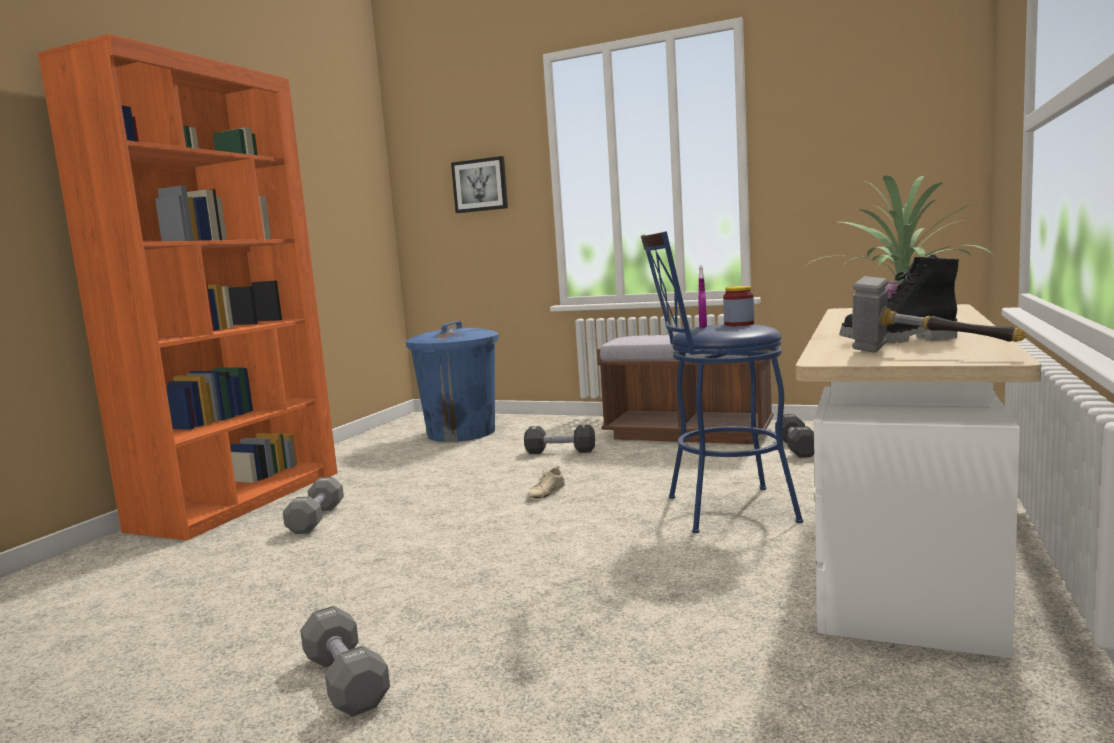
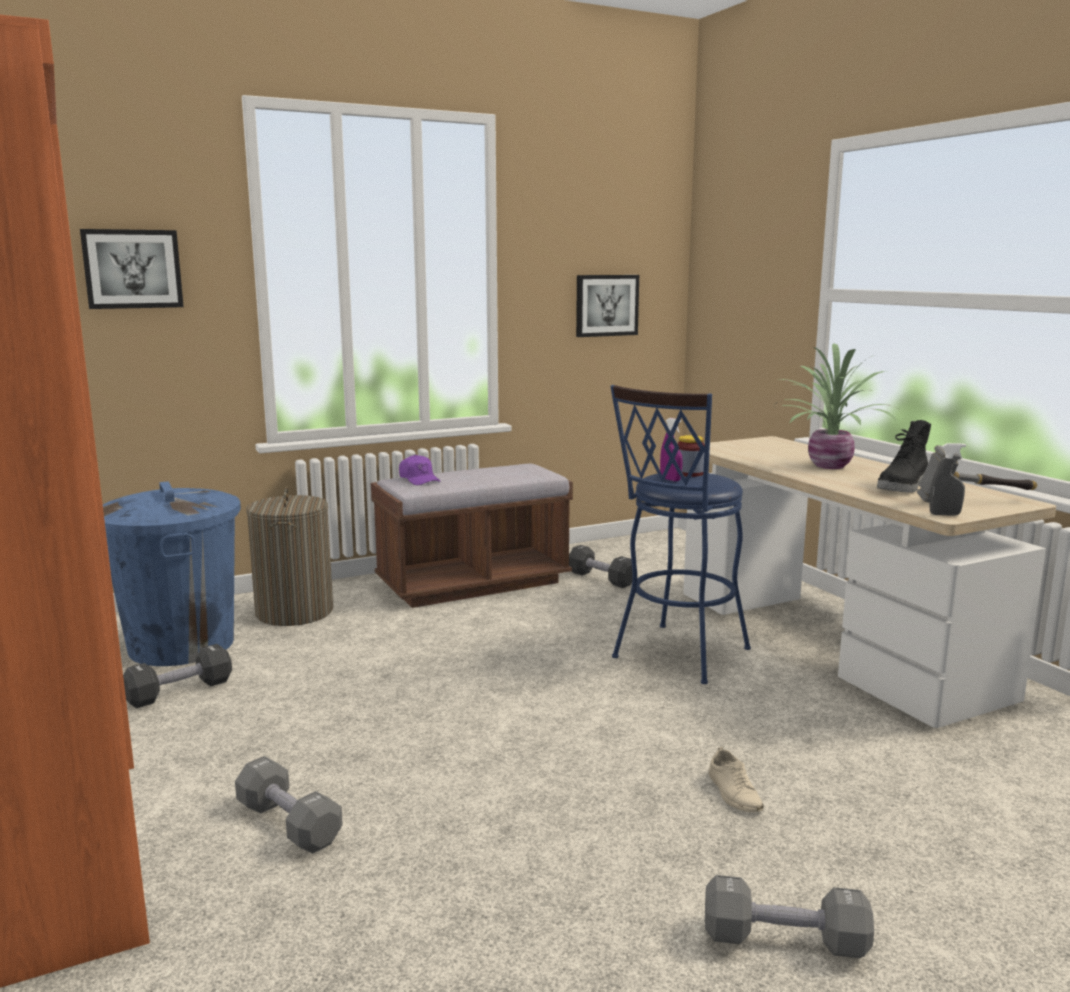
camera: 50 degrees left, 5 degrees up
(545, 492) = (491, 689): beige shoe -> beige shoe (734, 792)
(546, 428) = (294, 612): none -> laundry basket
(560, 451) = (387, 637): black dumbbell -> black dumbbell (179, 692)
(639, 336) = (419, 479): none -> purple cap
(830, 359) = (944, 514): none -> grey spray bottle
(873, 179) = (606, 305): none -> picture

